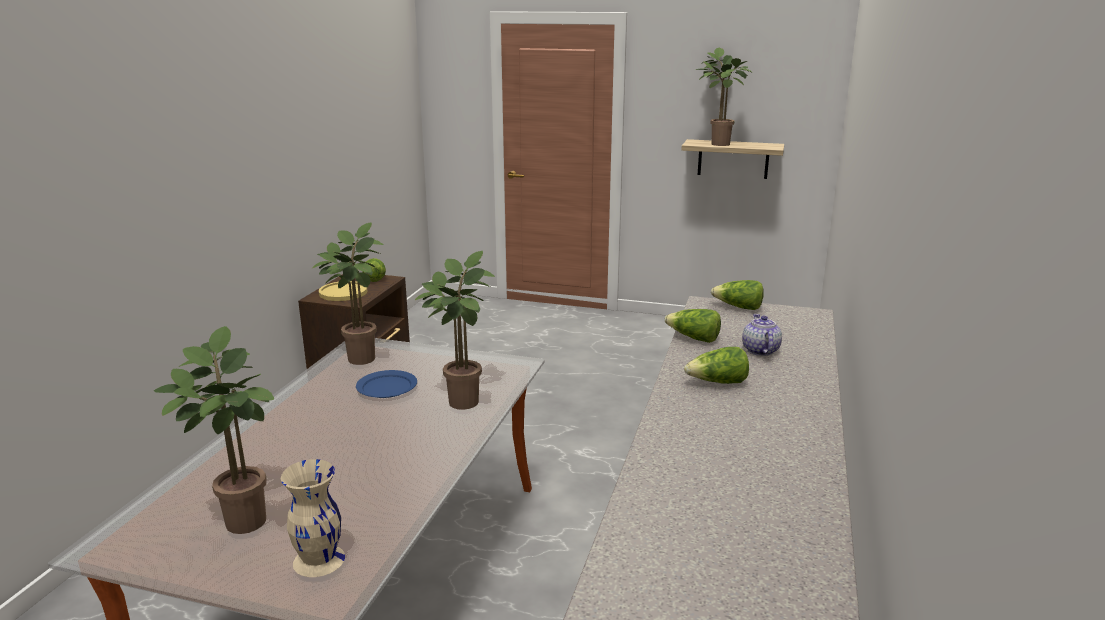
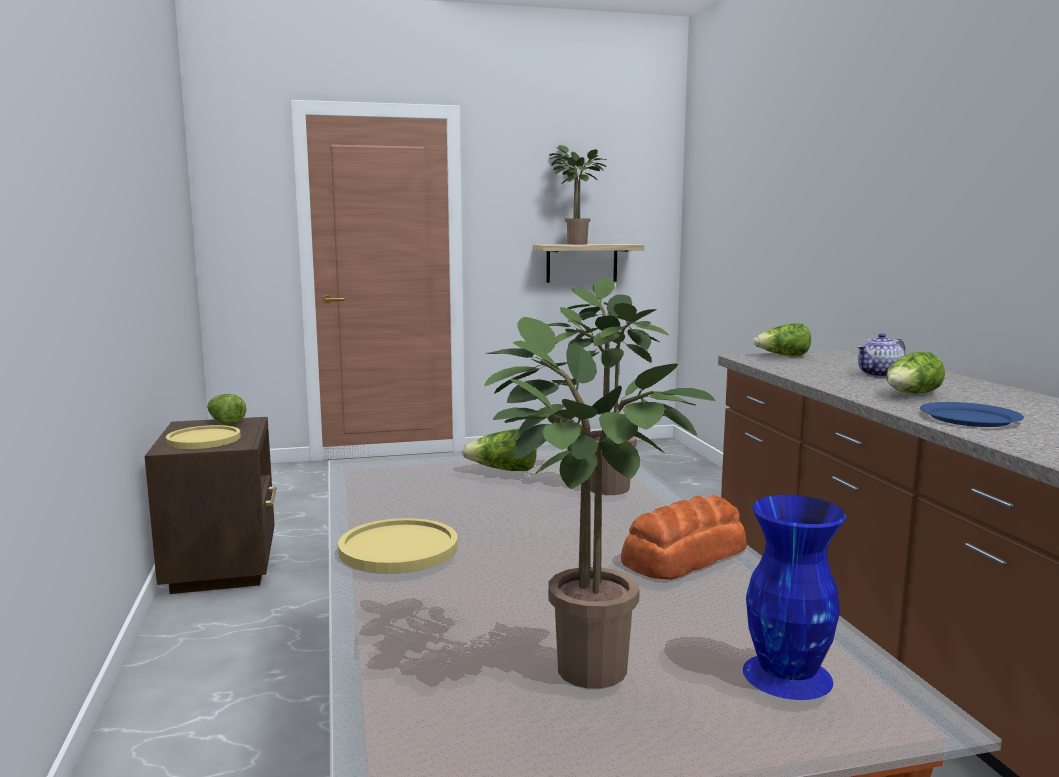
camera: 30 degrees left, 10 degrees down
(283, 417) = (398, 548): none -> yellow plate
(319, 560) = (789, 676): beige vase -> blue vase
(359, 357) = (385, 476): potted plant -> none
(387, 387) = (484, 494): blue plate -> blue plate (970, 418)
(408, 469) = (682, 556): none -> bread
(694, 338) = (805, 375): lettuce -> lettuce (503, 471)
(759, 350) = (879, 374): teapot -> teapot turned 90 degrees counterclockwise

